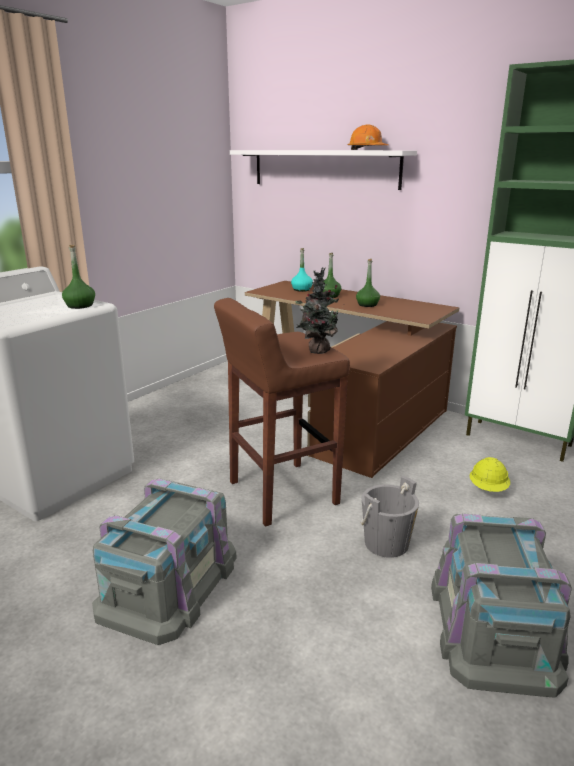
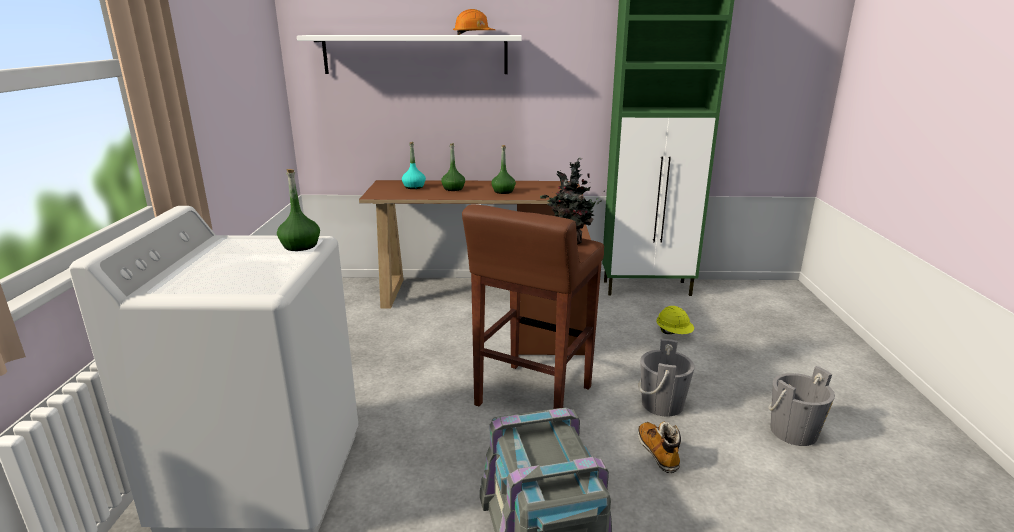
camera: 35 degrees left, 0 degrees up
(326, 579) = (658, 452): none -> boot
(494, 626) = (793, 432): grey storage box -> grey bucket

